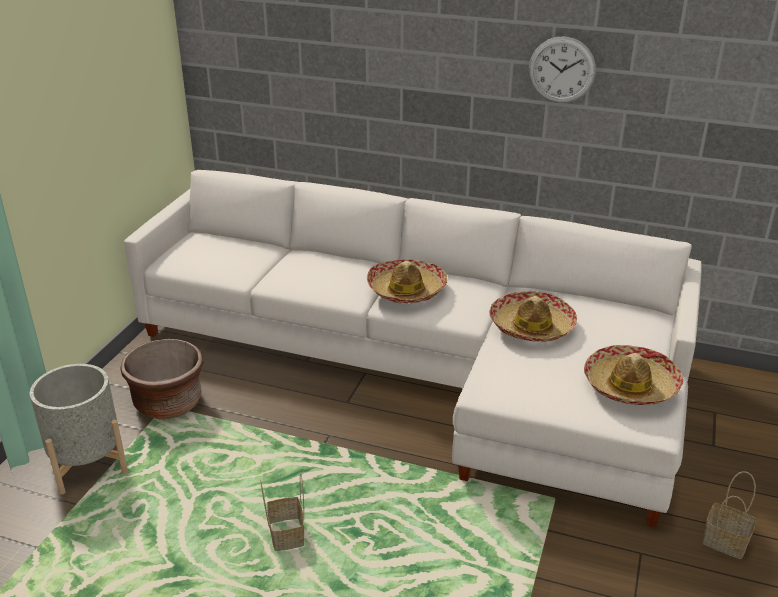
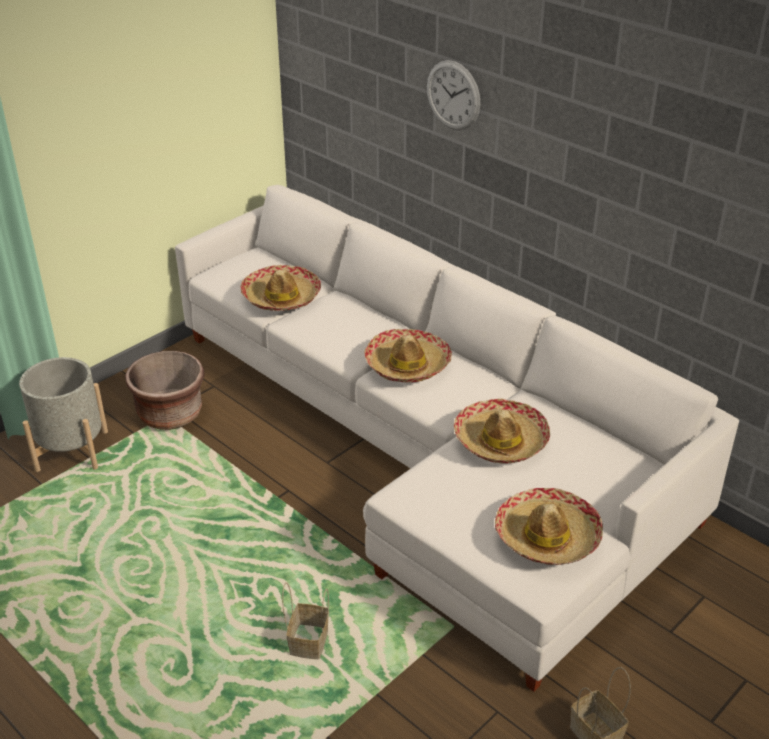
camera: 25 degrees right, 5 degrees up
(249, 264) = (281, 297): none -> hat
(285, 534) = (187, 571): basket -> basket (308, 641)
(561, 70) = (613, 165): wall clock -> wall clock (453, 95)

